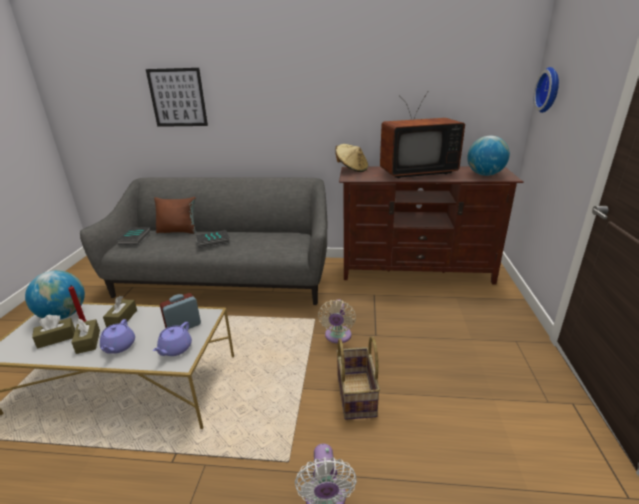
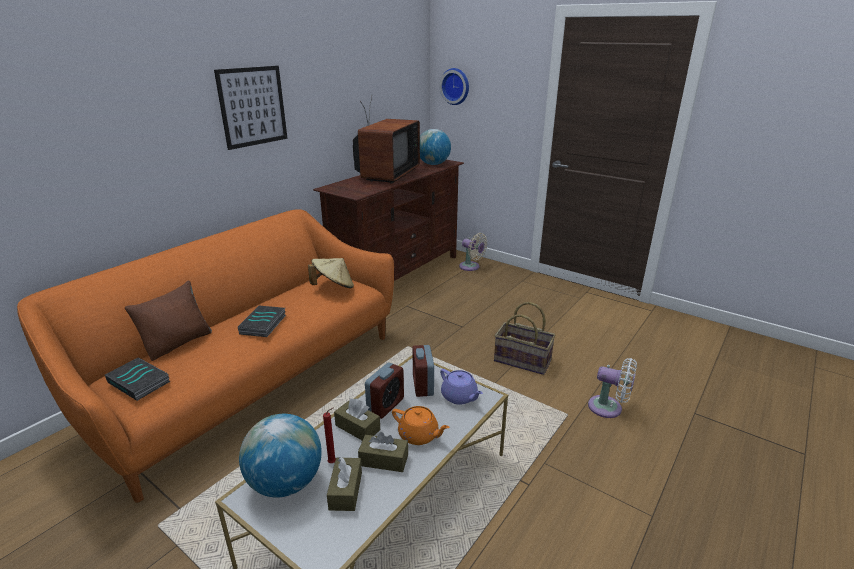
camera: 60 degrees left, 0 degrees up
(119, 347) = (419, 435): purple teapot -> orange teapot
(151, 320) = (385, 405): none -> alarm clock
(177, 98) = (85, 136): picture -> picture (253, 106)
(225, 278) = (249, 380): grey sofa -> orange sofa
(337, 337) = (445, 344): beige fan -> beige fan (471, 267)
(351, 169) = (332, 188): beige hat -> beige hat (333, 287)

